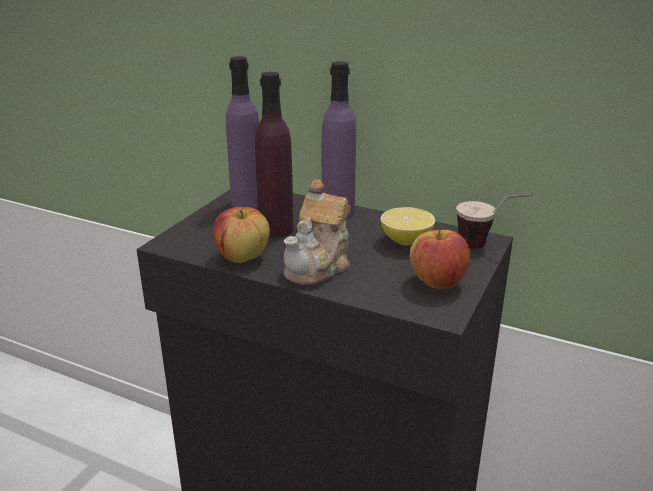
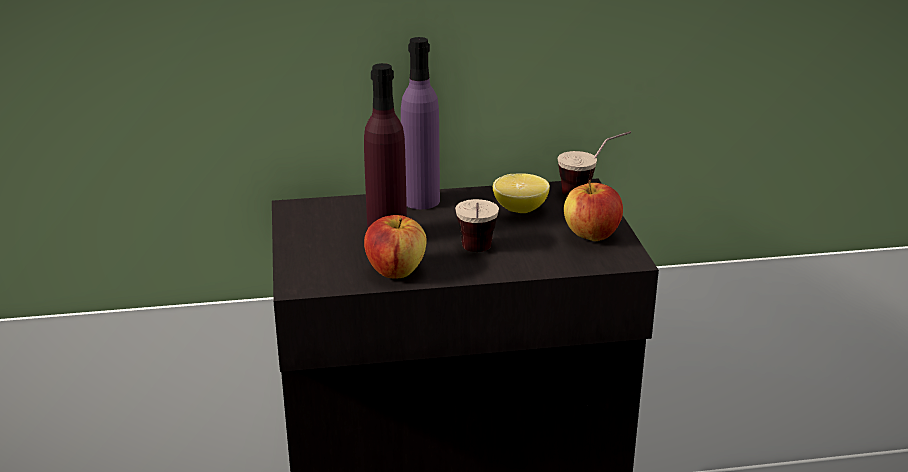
camera: 35 degrees left, 0 degrees up
(247, 203) = (316, 219): purple bottle -> none
(319, 265) = (476, 255): teapot -> cup

